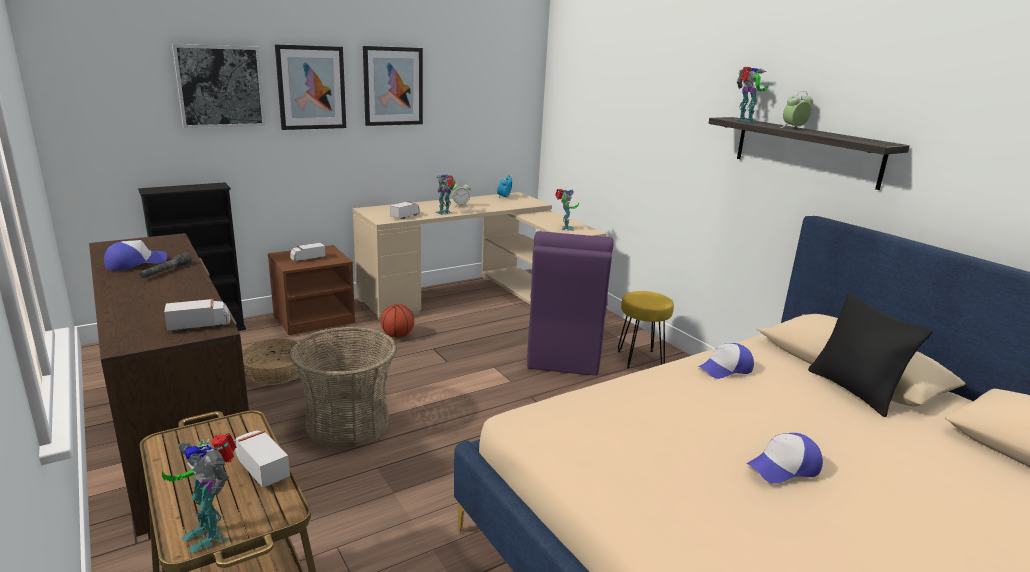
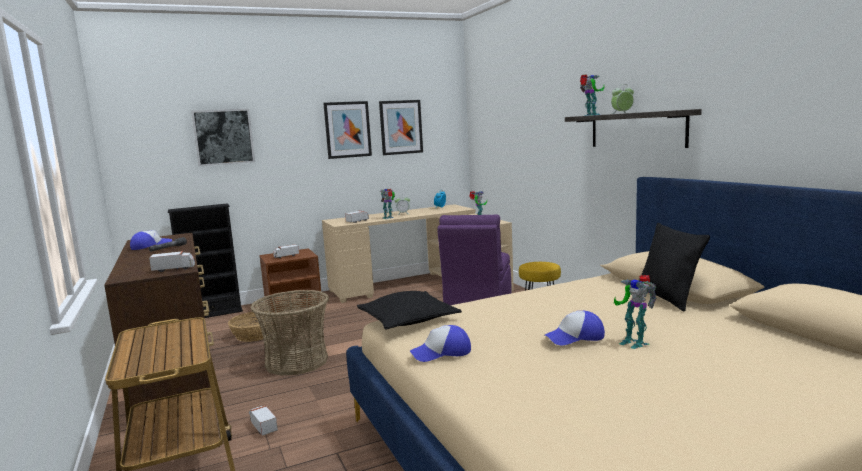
camera: 10 degrees right, 10 degrees down
(209, 532) = (141, 368): toy robot -> toy robot (634, 342)
(261, 468) = (188, 341): toy truck -> toy truck (263, 427)
(311, 87) = (287, 134): picture -> picture (401, 127)
(397, 336) = (351, 310): basketball -> none
(549, 419) = (408, 320): none -> black pillow
(725, 369) = (565, 291): cap -> cap (441, 353)

